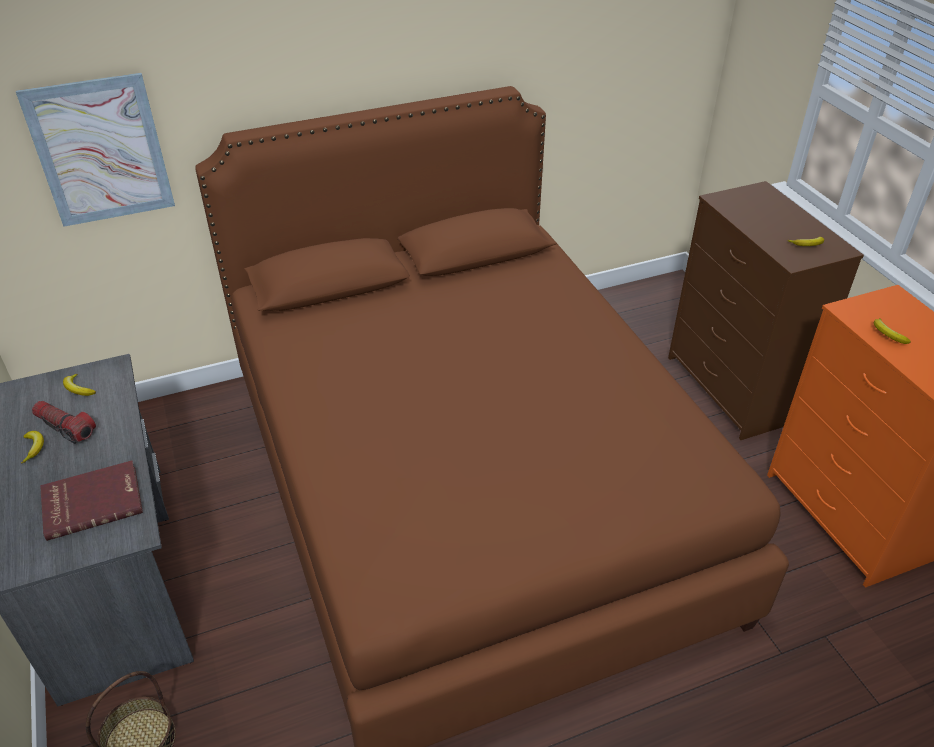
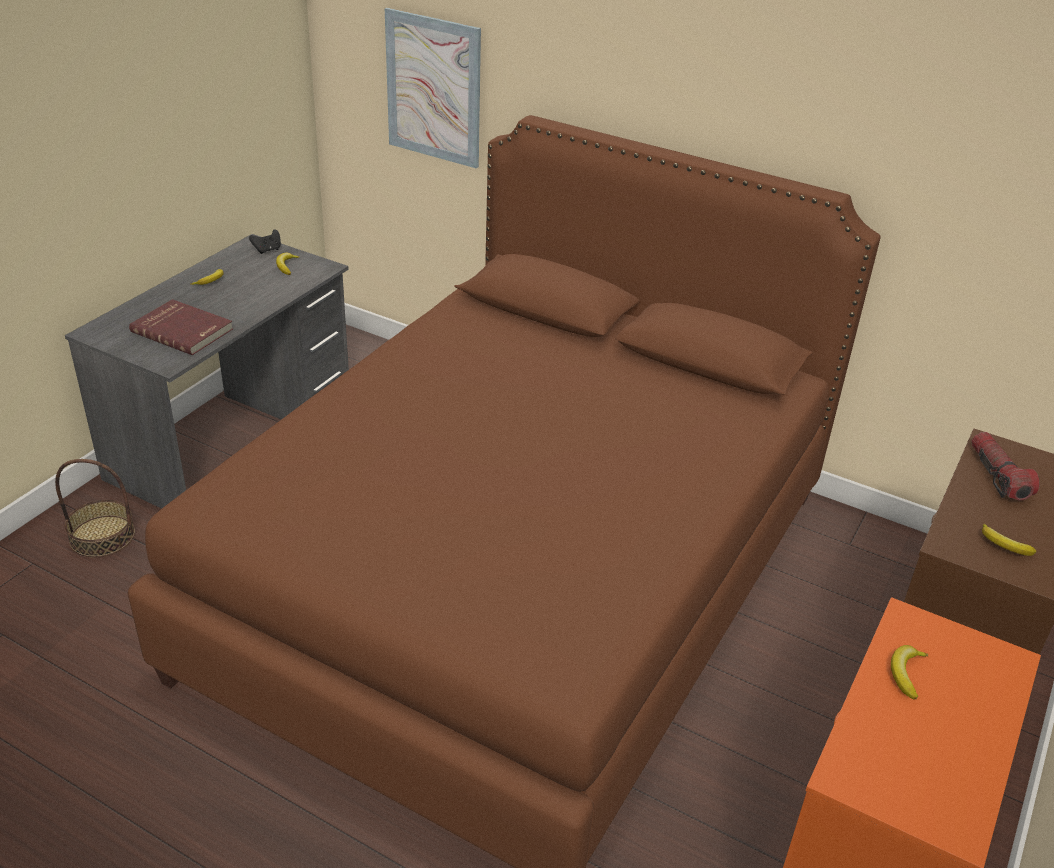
camera: 50 degrees right, 5 degrees down
(33, 388) = (267, 250): none -> black game controller
(65, 427) = (243, 282): flashlight -> flashlight (998, 476)

